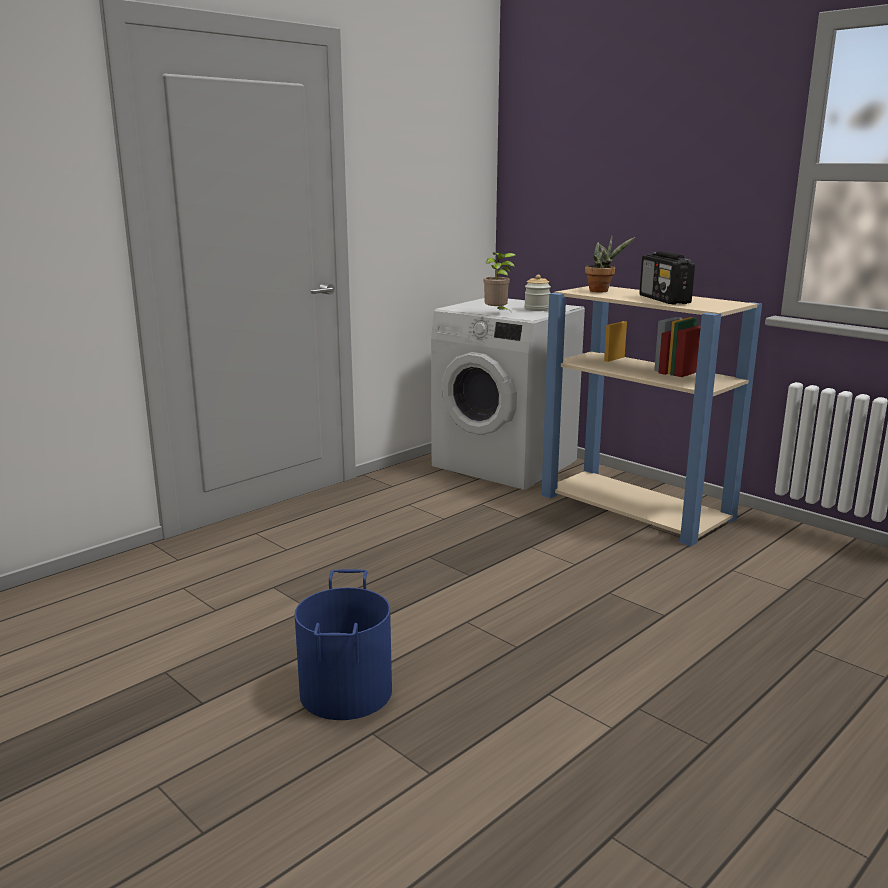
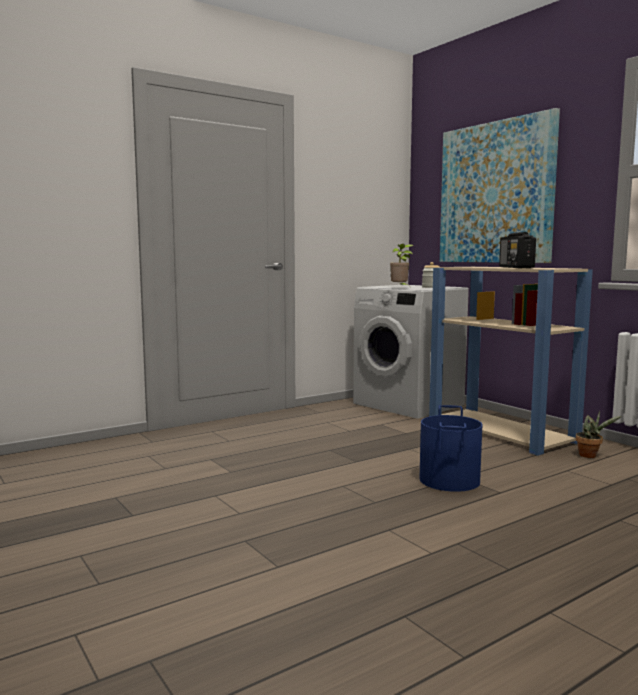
camera: 10 degrees right, 10 degrees down
(347, 691) = (237, 517): blue bucket -> blue bucket (450, 480)
(601, 291) = (473, 266): potted plant -> potted plant (590, 455)
(625, 179) = (495, 193): none -> picture

